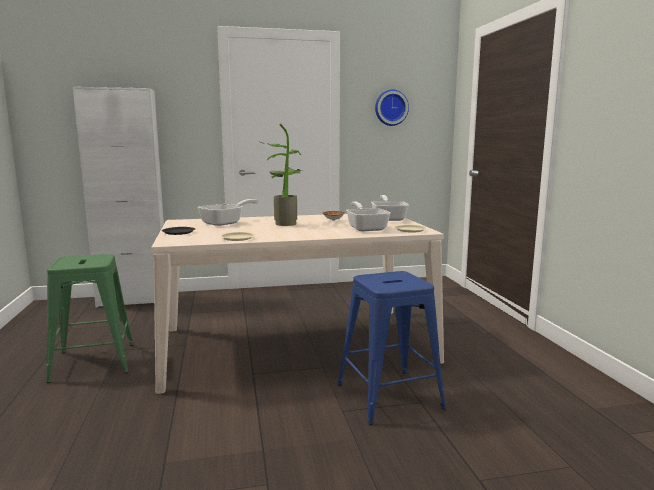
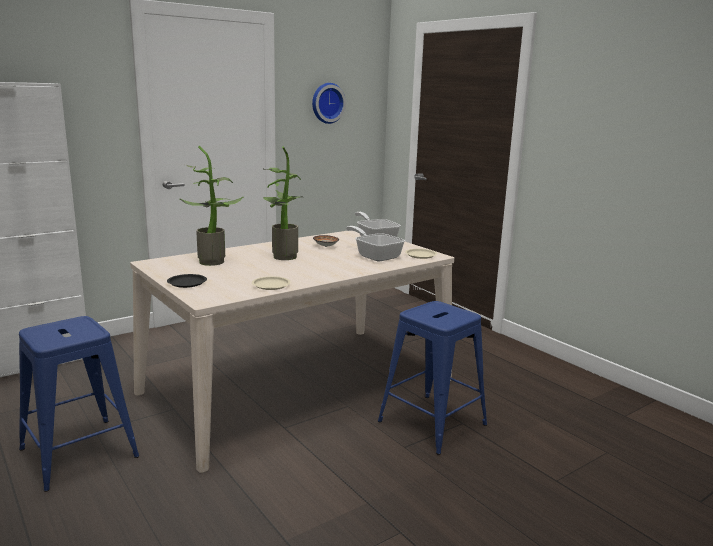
camera: 25 degrees left, 5 degrees up
(93, 362) = (79, 453): green stool -> blue stool
(226, 223) = (215, 261): frying pan -> potted plant

